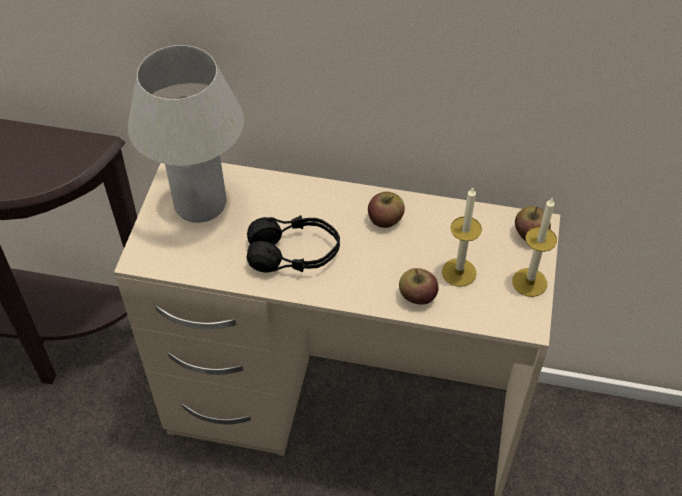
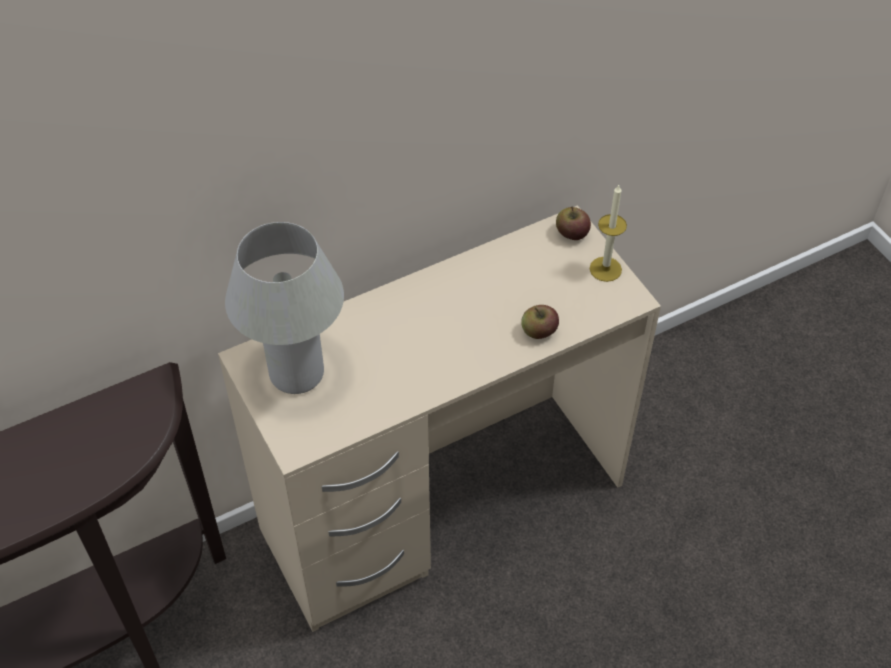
camera: 40 degrees left, 0 degrees up
(294, 254) = (415, 362): black headphones -> none
(385, 219) = (457, 290): apple -> none
(459, 272) = (550, 294): candle -> none

